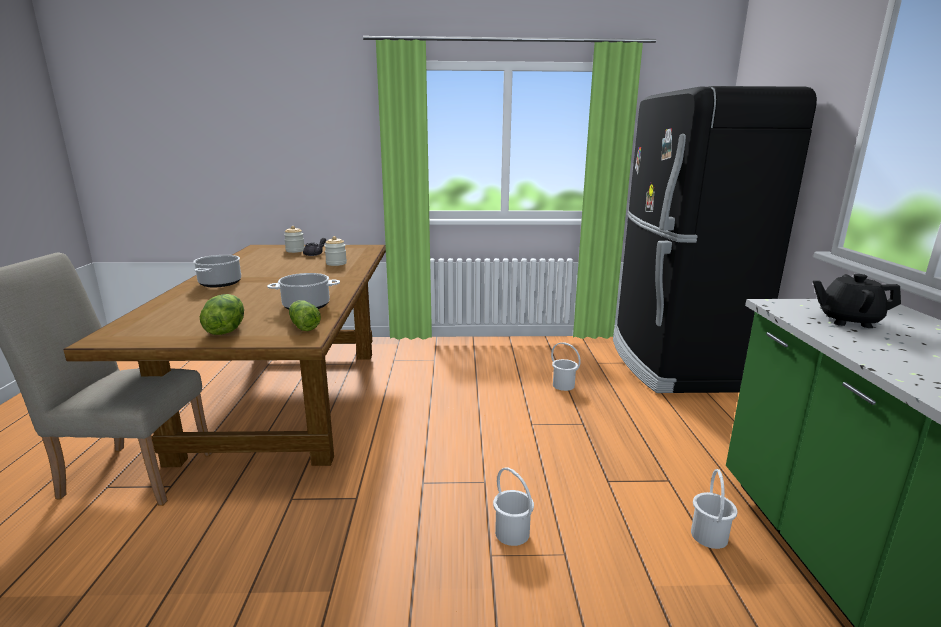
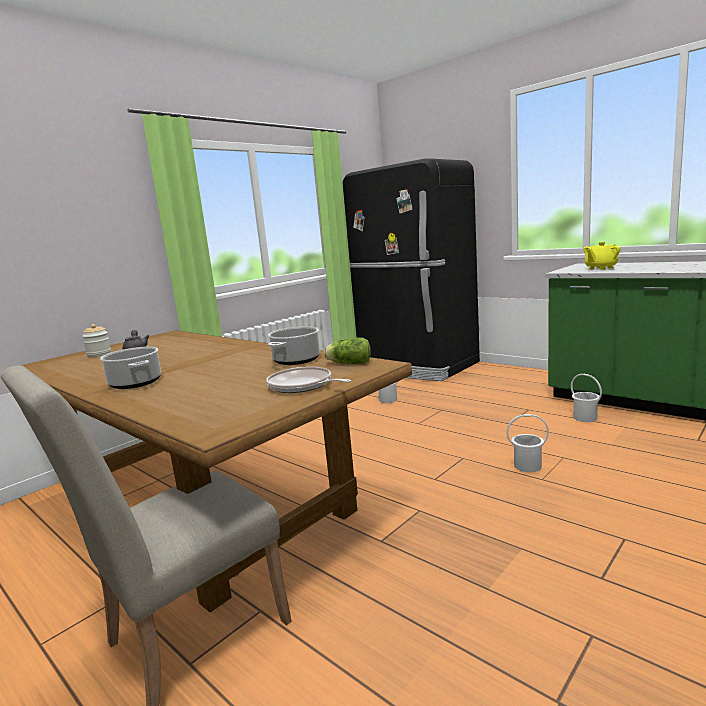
camera: 45 degrees left, 5 degrees down
(225, 330) = (302, 386): lettuce -> frying pan
(336, 263) = (191, 345): jar -> none
(848, 321) = (600, 268): black teapot -> yellow teapot

